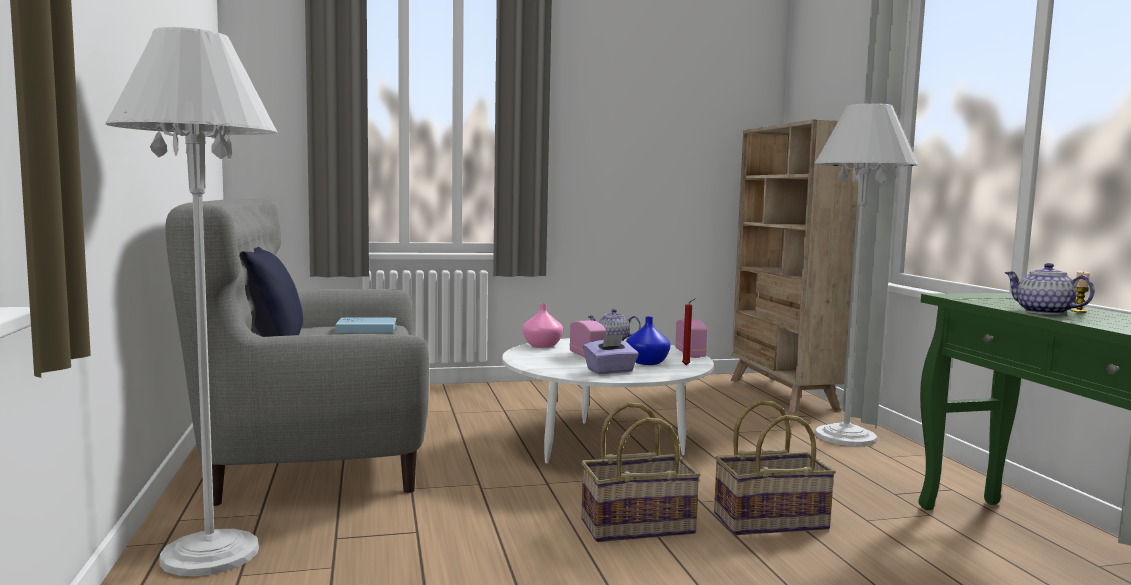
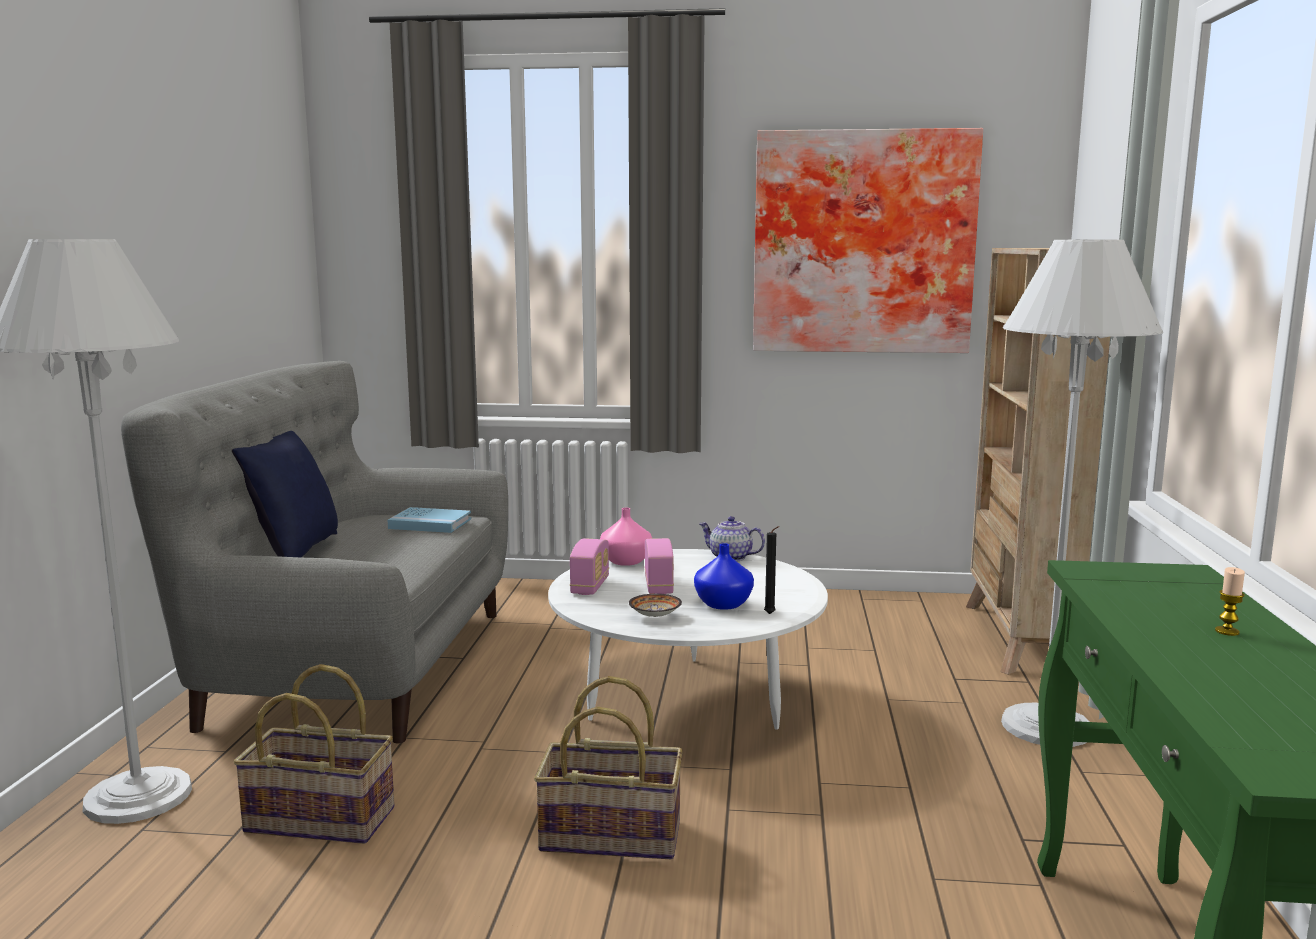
camera: 20 degrees right, 5 degrees up
(610, 371) = (655, 616): purple tissue box -> bowl
(655, 124) = (863, 243): none -> picture
(687, 365) = (771, 614): red candle -> black candle
(690, 353) = (804, 591): radio -> radio (590, 586)
(770, 520) = (793, 855): basket -> basket (322, 818)
(1043, 312) = (1152, 629): teapot -> none

